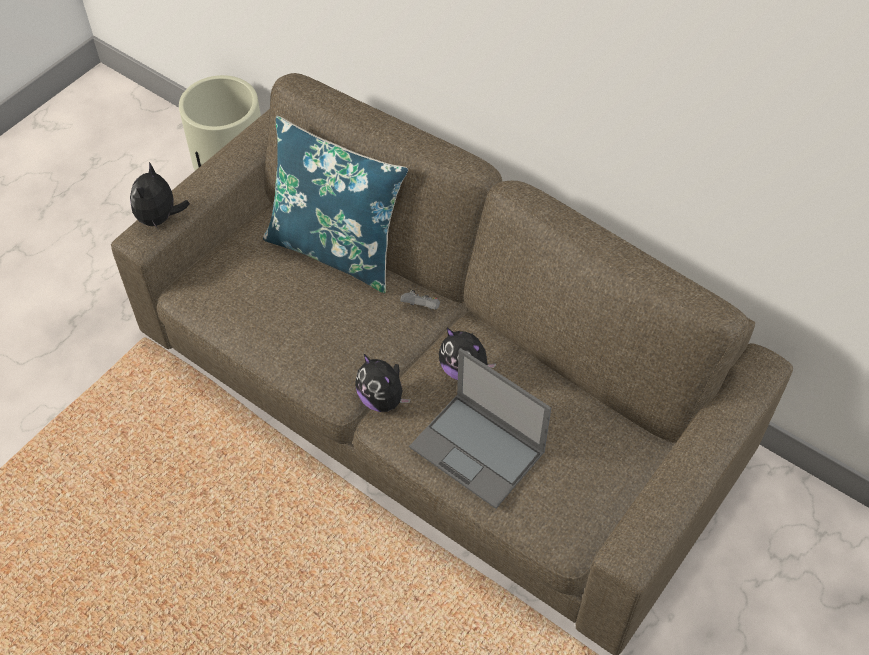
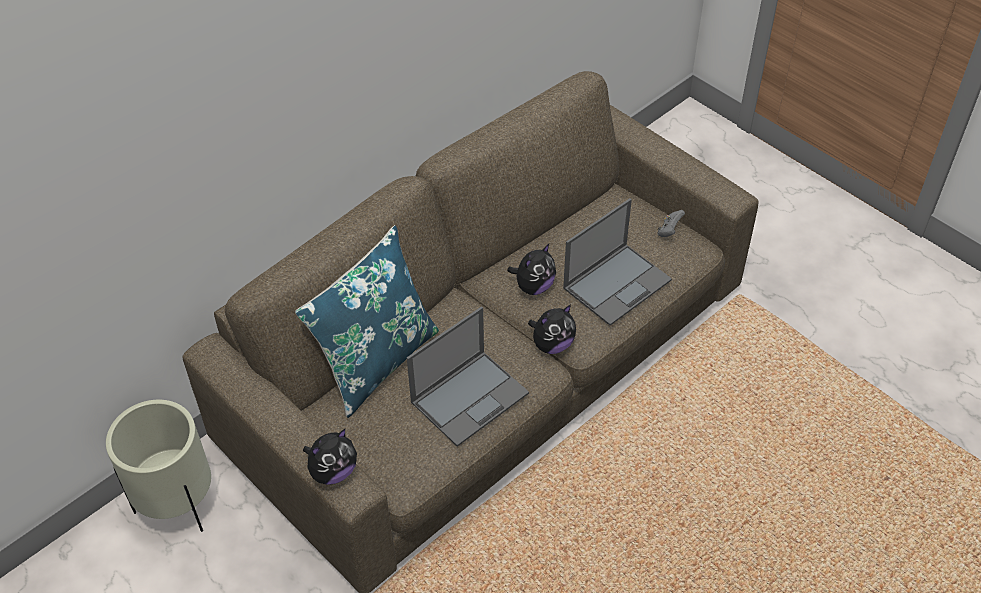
camera: 80 degrees left, 5 degrees down
(160, 218) = (333, 471): plush toy -> plush toy turned 60 degrees counterclockwise
(290, 328) = (470, 397): none -> laptop
(421, 307) = (459, 308): grey game controller -> grey game controller (669, 231)

